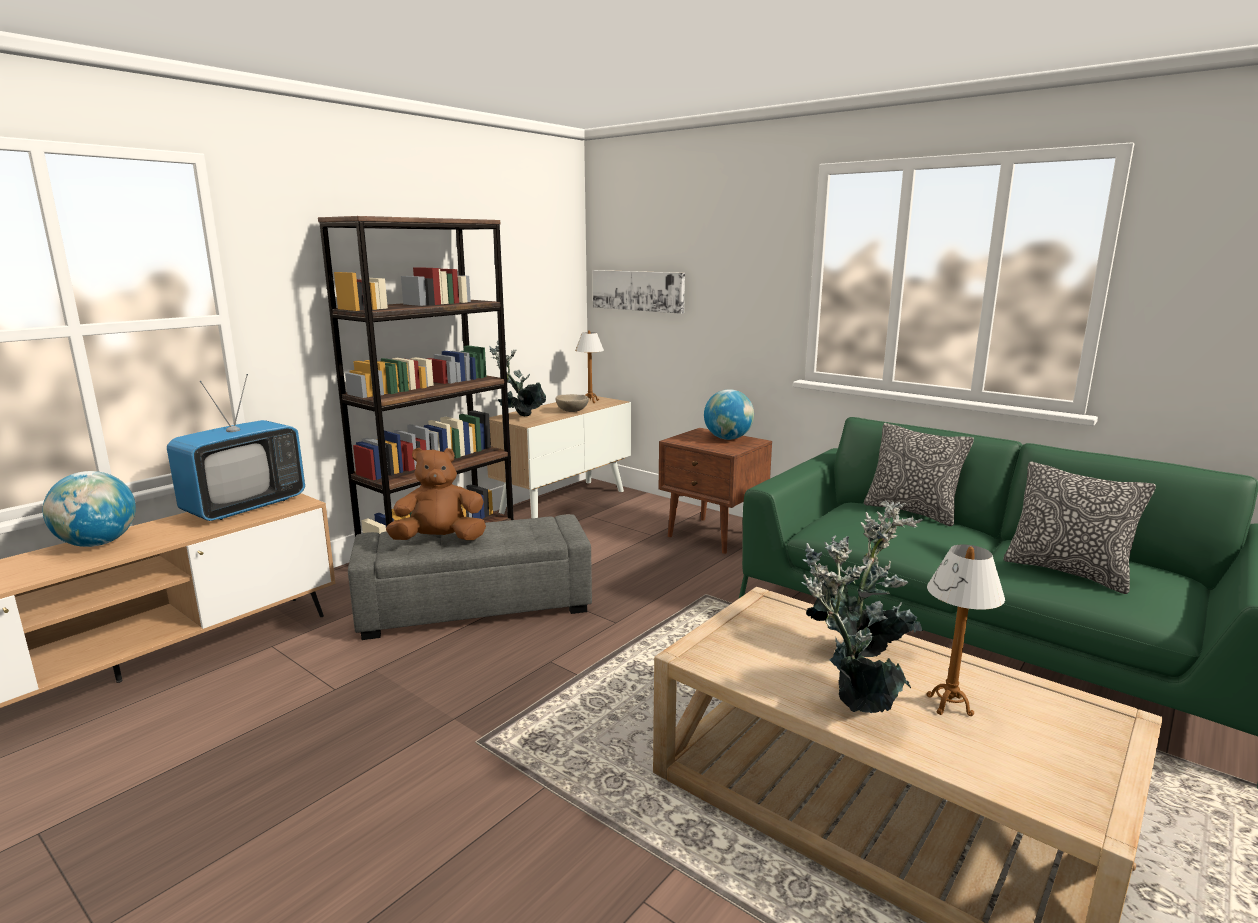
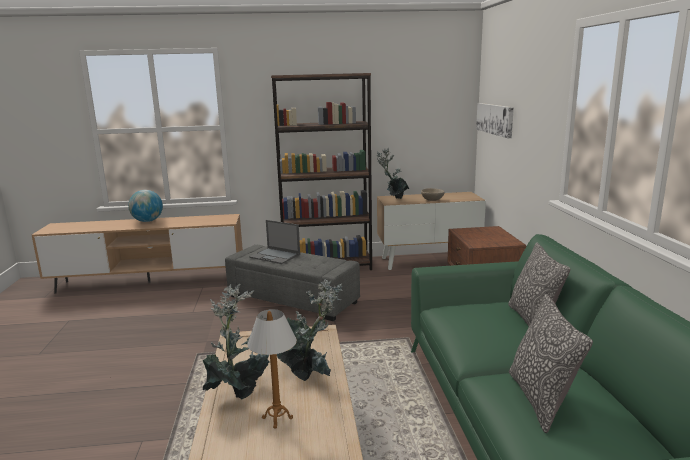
camera: 45 degrees right, 0 degrees up
(245, 507) = (209, 218): television -> none
(440, 540) = (275, 256): brown plush toy -> laptop
(590, 401) = (459, 196): table lamp -> none
(727, 438) = (497, 237): globe -> none

